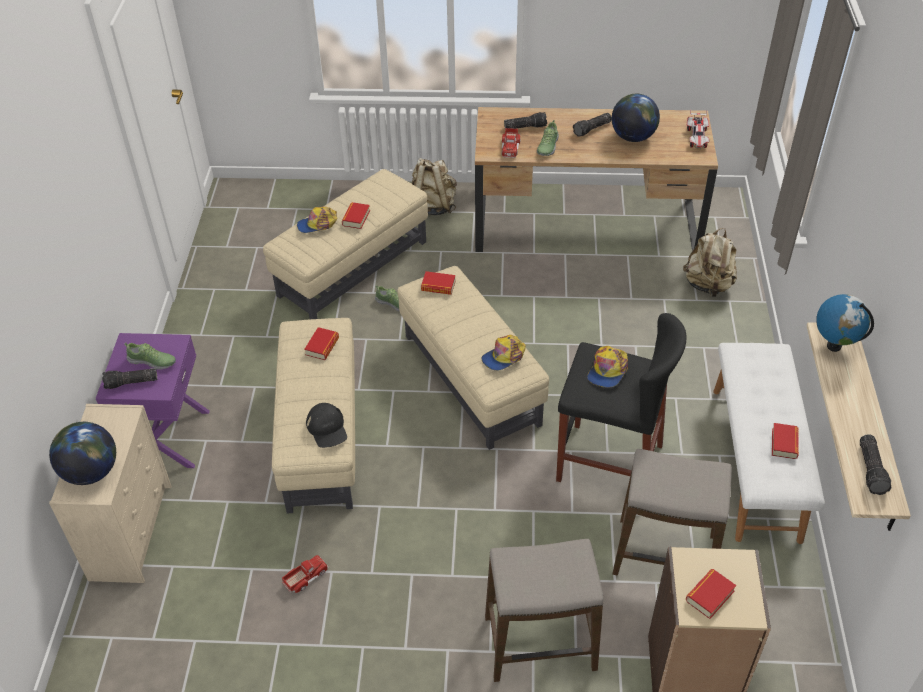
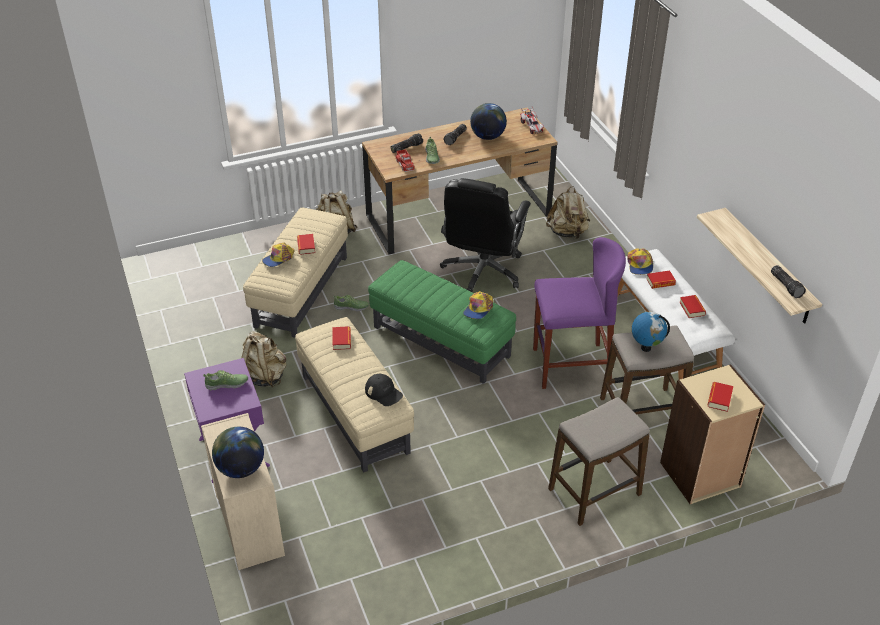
camera: 25 degrees left, 5 degrees down
(131, 383) = (221, 404): flashlight -> none
(254, 358) = (265, 376): none -> beige backpack
(306, 576) = (405, 508): toy truck -> none
(438, 286) = (400, 276): book -> book (660, 282)
(471, 379) = (441, 341): beige ottoman -> green ottoman
(573, 305) = (482, 271): none -> black office chair
(607, 370) = (567, 291): cap -> cap (639, 265)
(609, 463) = (571, 366): black stool -> purple stool
(834, 345) = (721, 223): globe -> globe (646, 347)

